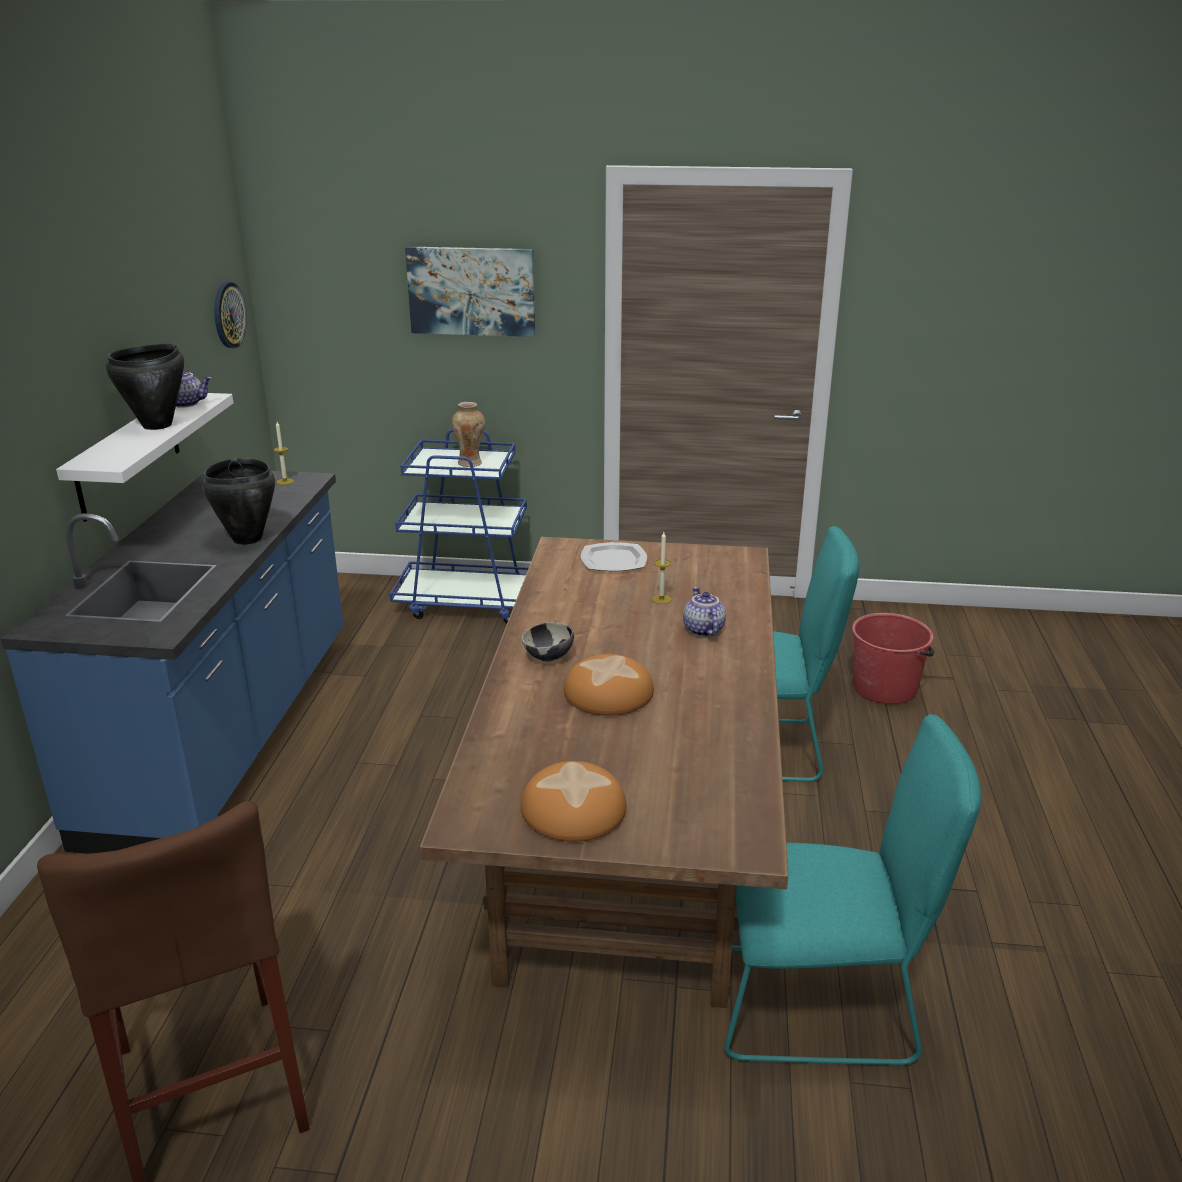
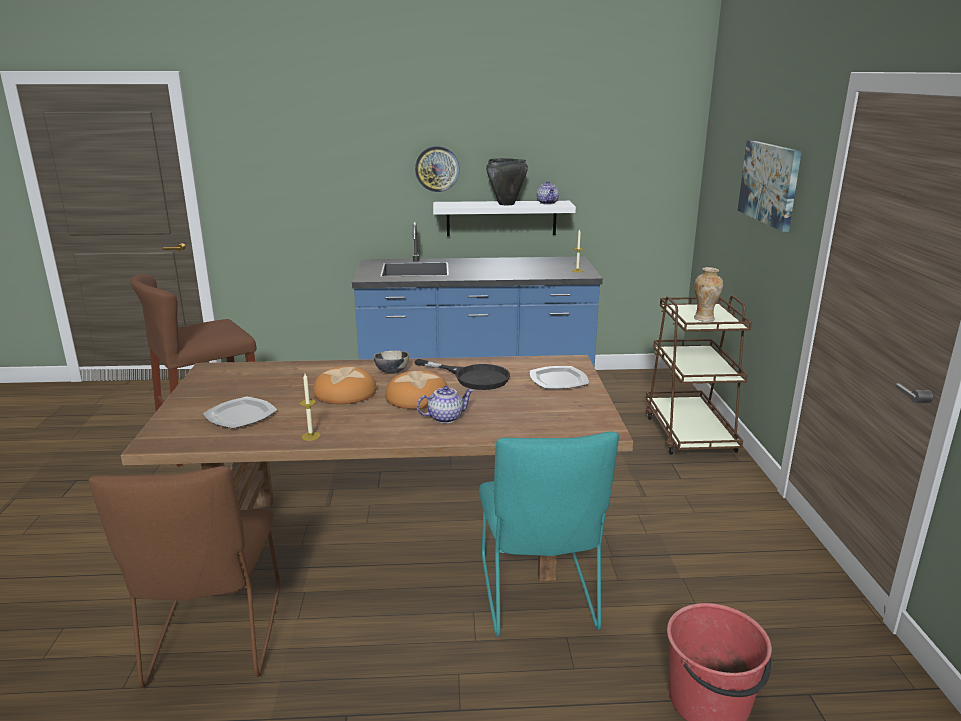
camera: 80 degrees right, 5 degrees down
(228, 315) = (657, 171): wall clock -> wall clock (437, 169)
(247, 539) = (485, 275): black cooking pot -> none
(468, 602) = (689, 433): blue cart -> brown cart
(572, 809) = (214, 392): bread -> bread (417, 396)
(588, 605) = (473, 377): none -> black frying pan
(661, 599) = (494, 400): candle -> candle (311, 436)
(669, 776) = (240, 415): none -> plate
(823, 1005) = (214, 641): turquoise chair -> brown chair

